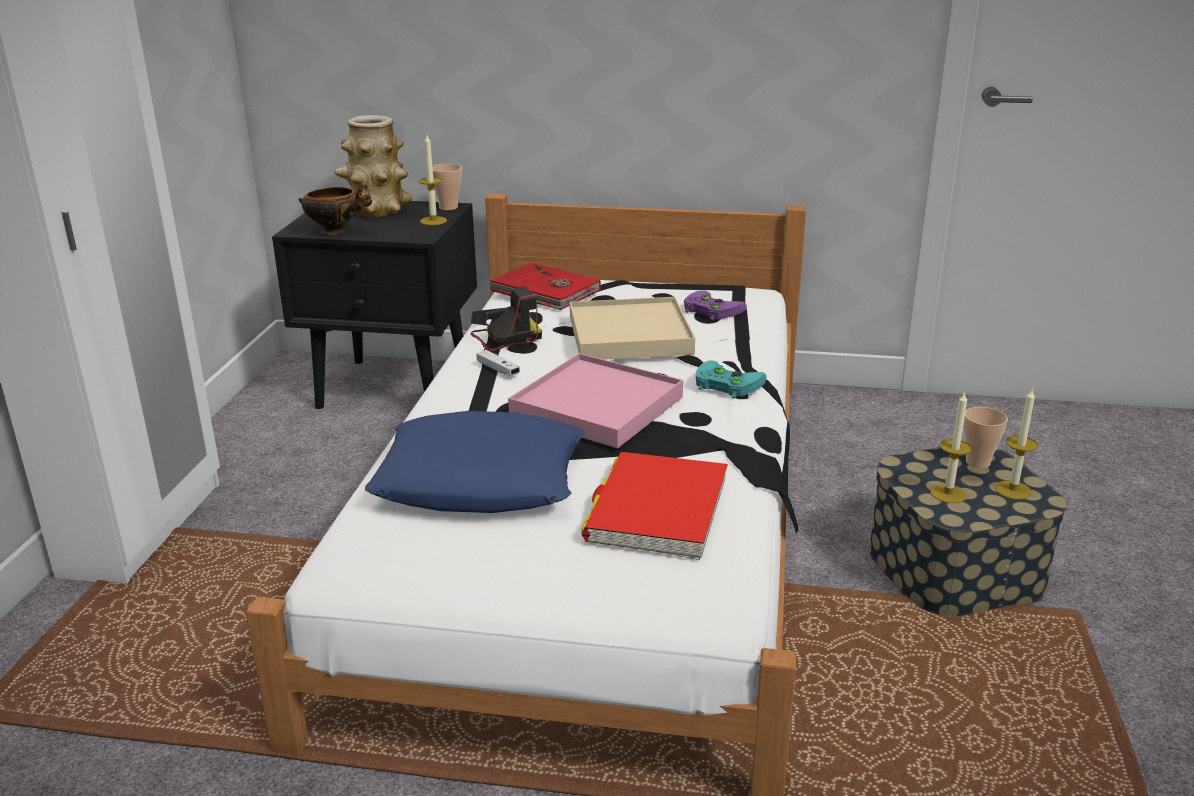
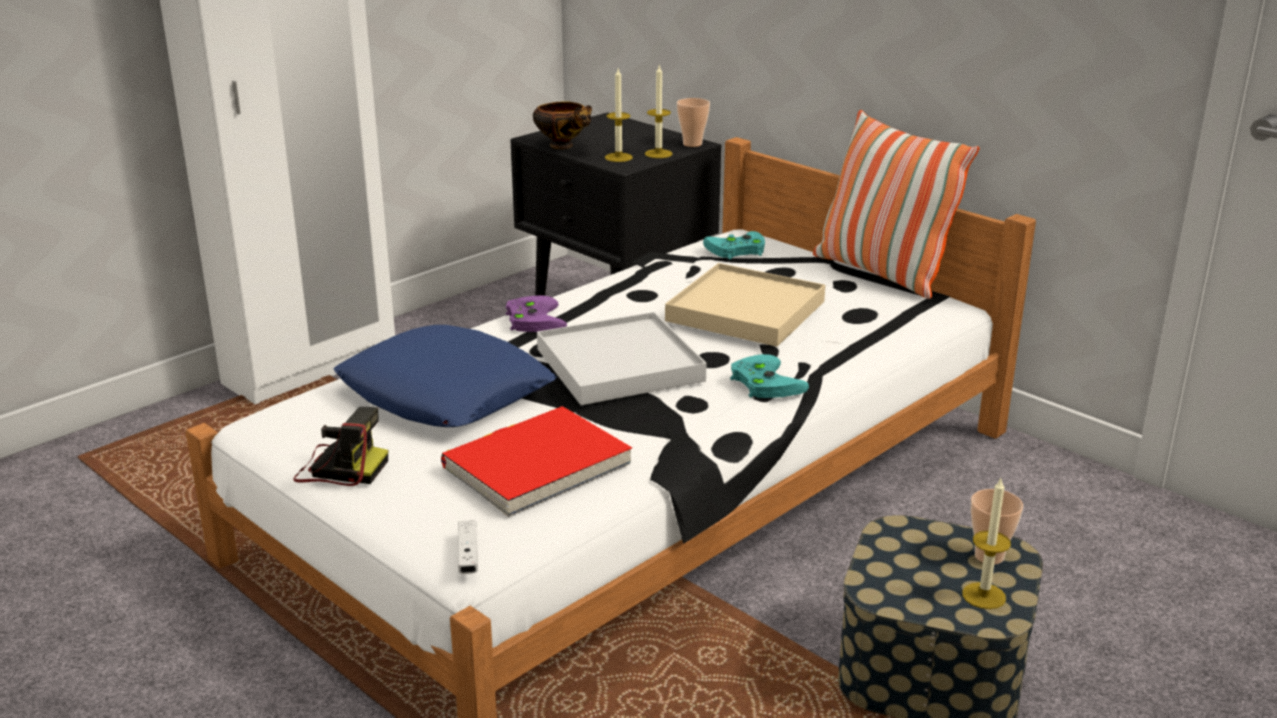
camera: 35 degrees right, 0 degrees up
(376, 210) = (627, 134): vase -> none
(498, 369) = (591, 308): white game controller -> white game controller (468, 555)
(505, 338) = (636, 283): camera -> camera (339, 468)
(545, 291) = (735, 250): red book -> turquoise game controller
(597, 406) = (620, 365): pink tray -> white tray
(675, 281) = (882, 273): none -> pillow
(709, 310) = (870, 310): purple game controller -> purple game controller (532, 319)
(948, 493) = (906, 572): candle -> candle (618, 157)

